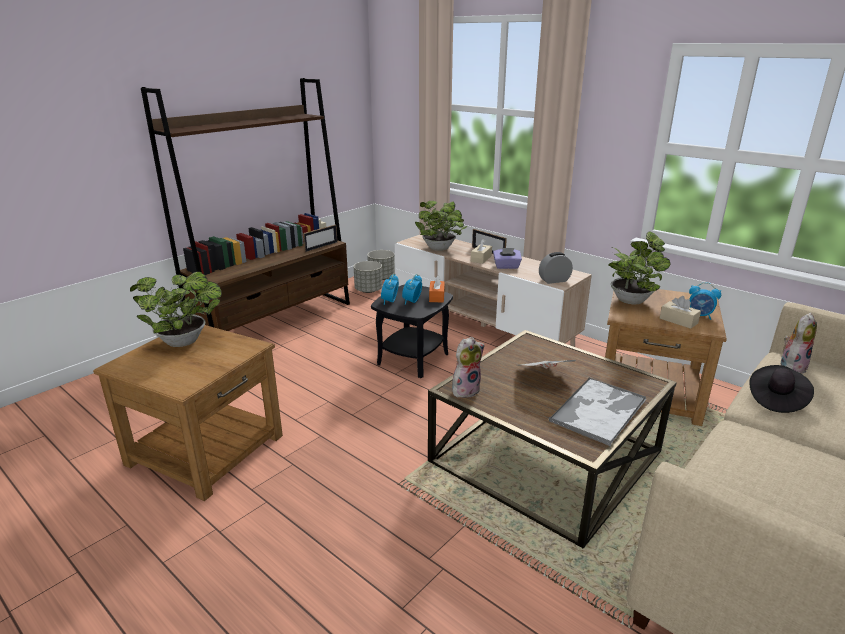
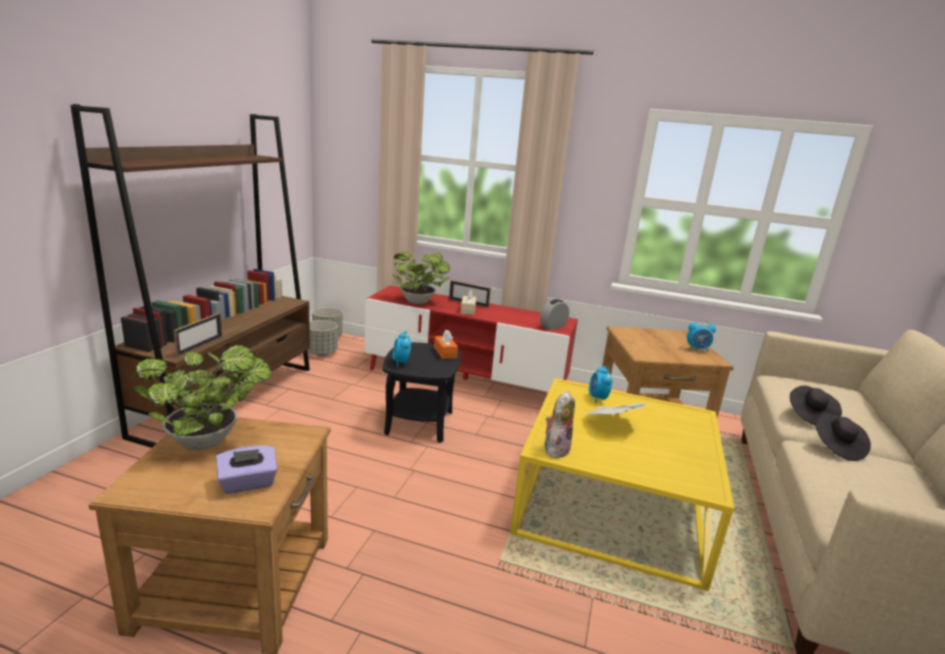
camera: 25 degrees left, 5 degrees down
(321, 247) = (284, 307): picture frame -> picture frame (200, 346)
(412, 302) = (424, 360): alarm clock -> alarm clock (597, 398)
(482, 326) = (464, 379): beige tv stand -> red tv stand
(506, 266) = (498, 316): purple tissue box -> purple tissue box (248, 483)
(546, 457) = (613, 504): brown coffee table -> yellow coffee table
(598, 410) = (684, 449): tray -> none
(631, 299) = (635, 339): potted plant -> none
(678, 321) = (687, 355): beige tissue box -> none
(771, 434) = (837, 447): none -> black hat
(791, 367) = (791, 386): plush toy -> none

